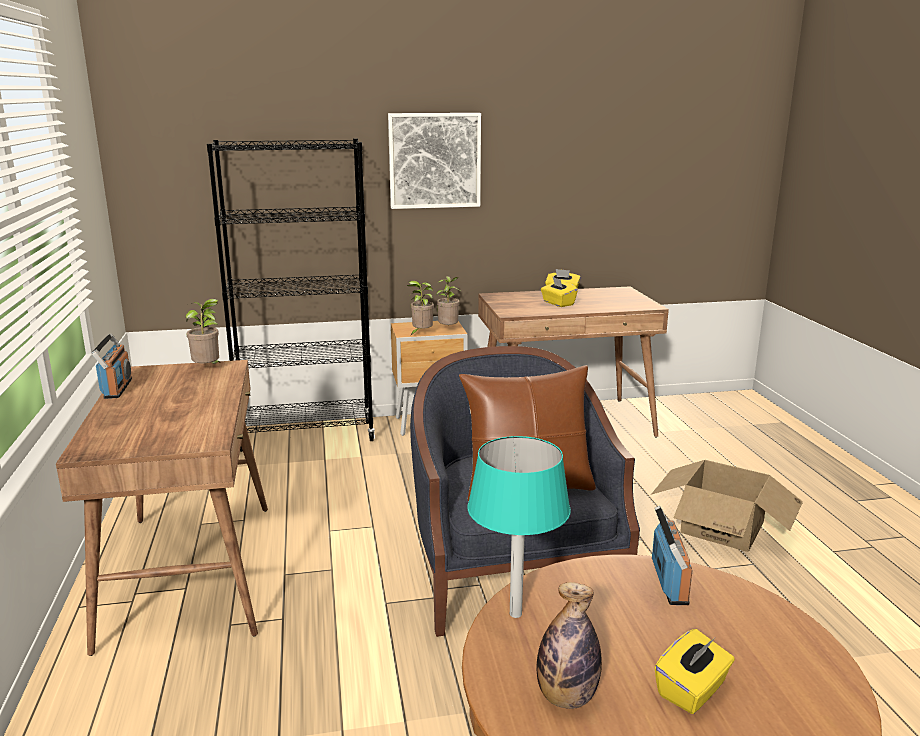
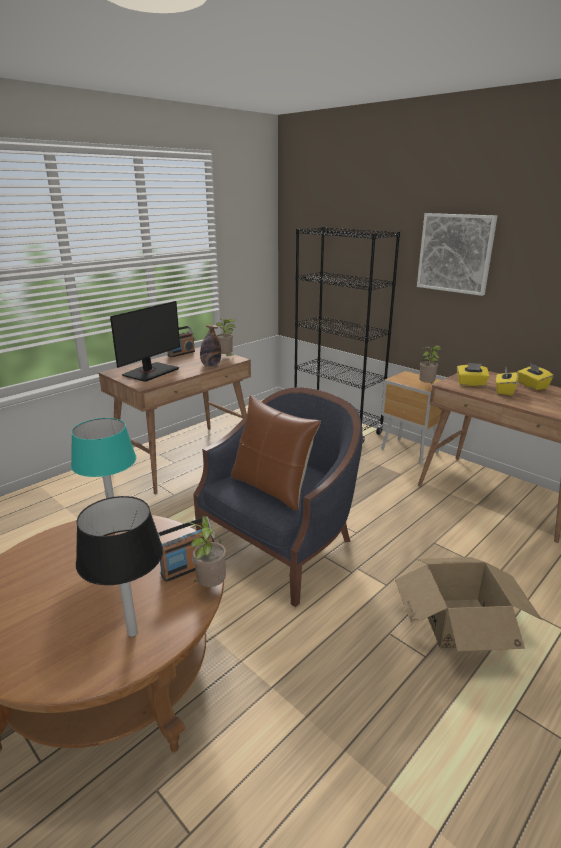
camera: 55 degrees right, 5 degrees up
(156, 425) = (150, 372): none -> monitor
(421, 334) = (403, 382): potted plant -> potted plant (209, 586)
(566, 697) = (46, 562): bottle -> bottle (211, 365)
(692, 690) = (72, 605): yellow tissue box -> yellow tissue box (471, 384)
(777, 653) = (132, 633): none -> black table lamp

